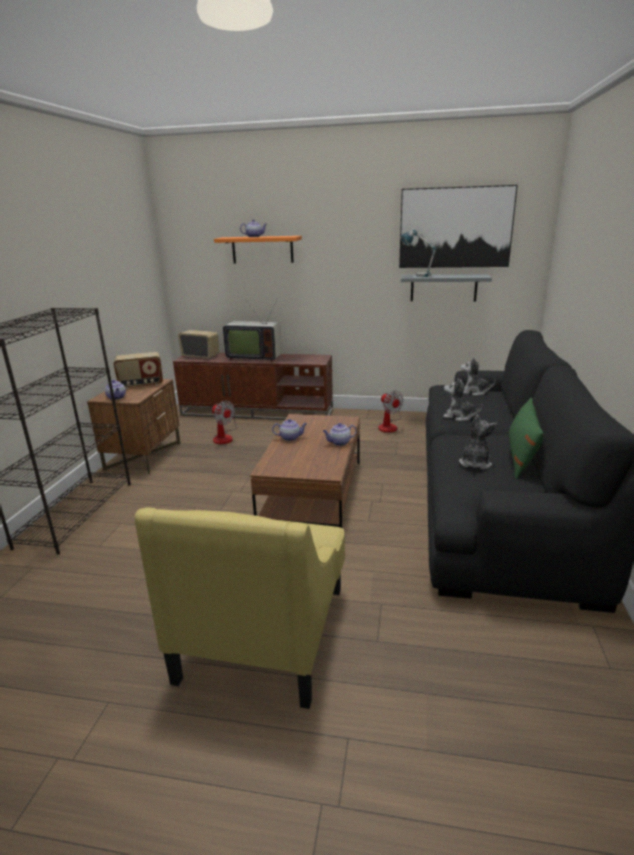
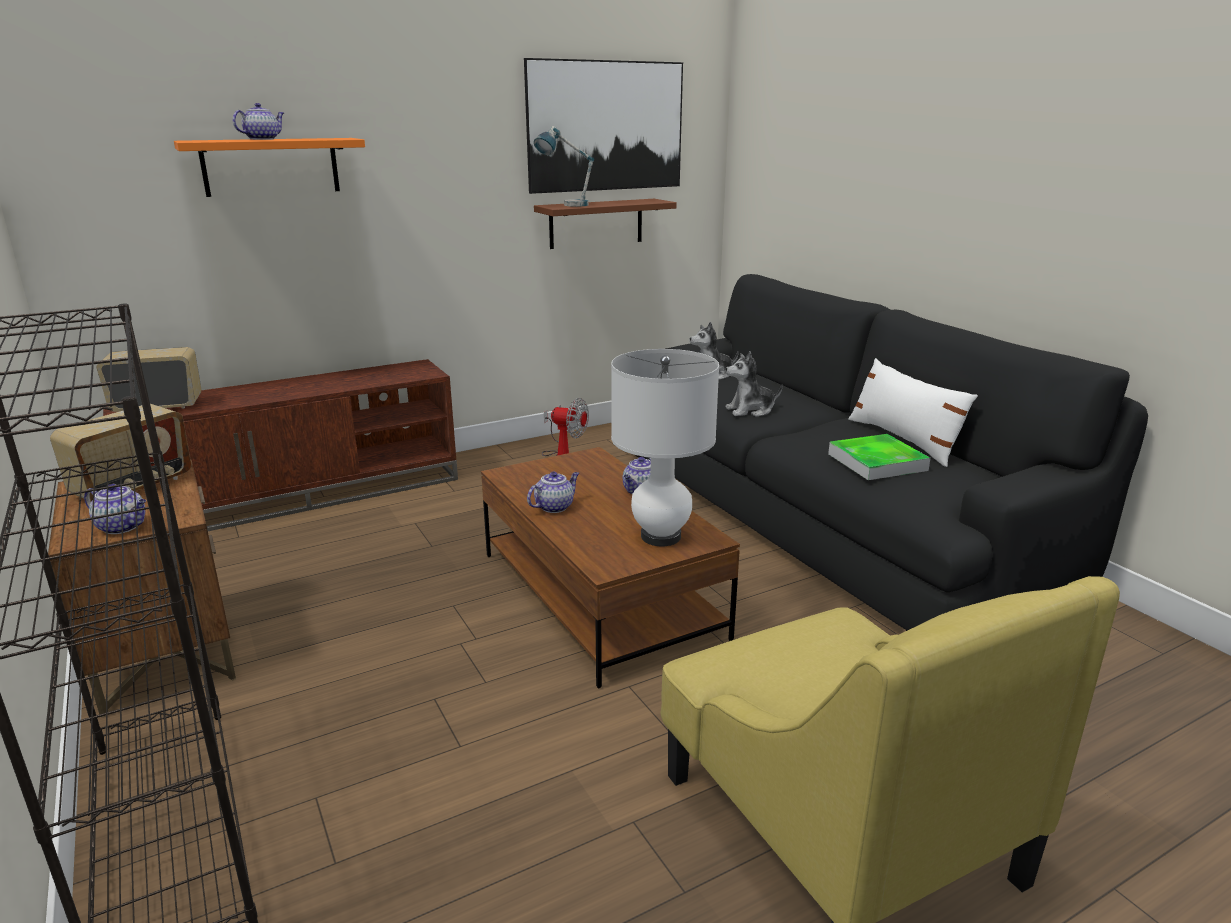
camera: 40 degrees left, 0 degrees up
(224, 437) = (301, 557): fan -> none
(254, 357) = (288, 388): television -> none
(311, 465) = (660, 537): none -> white table lamp
(443, 288) = (596, 223): grey shelf -> brown shelf
(475, 463) = (877, 462): plush toy -> tray
(521, 456) = (903, 440): green pillow -> white pillow

